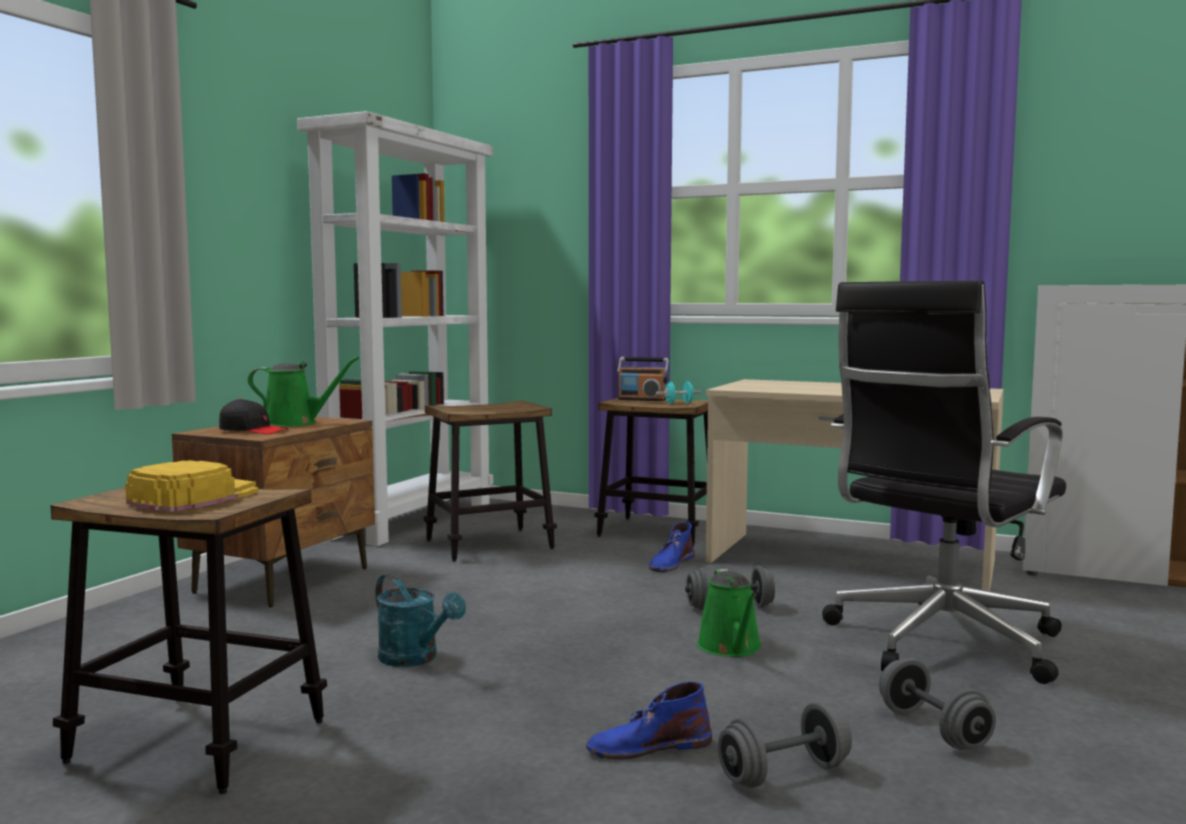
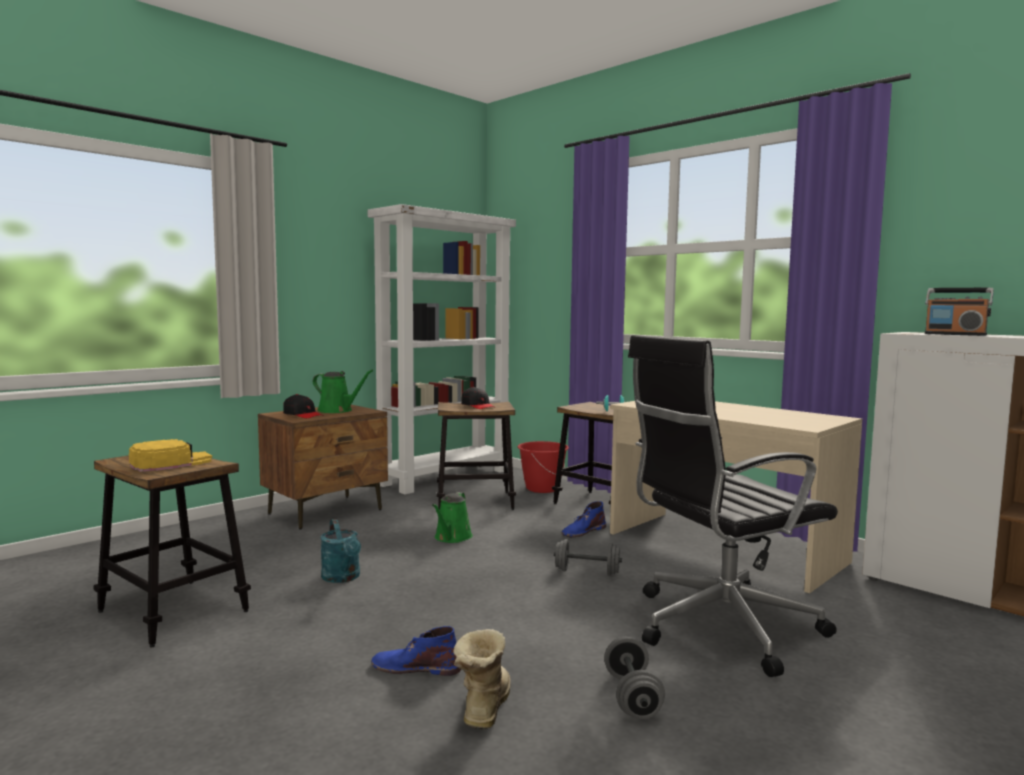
camera: 20 degrees right, 0 degrees up
(491, 407) = (478, 406): none -> black cap
(561, 520) = (542, 488): none -> red bucket
(642, 400) = (593, 406): radio -> radio (955, 334)
(731, 647) = (553, 603): green watering can -> green watering can (452, 538)
(784, 774) = (482, 707): grey dumbbell -> boot

